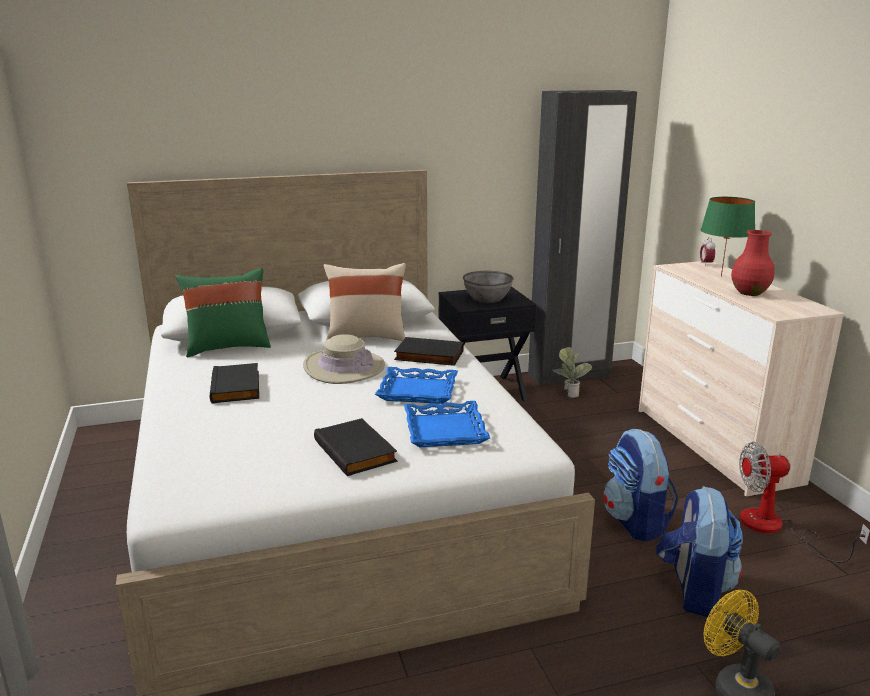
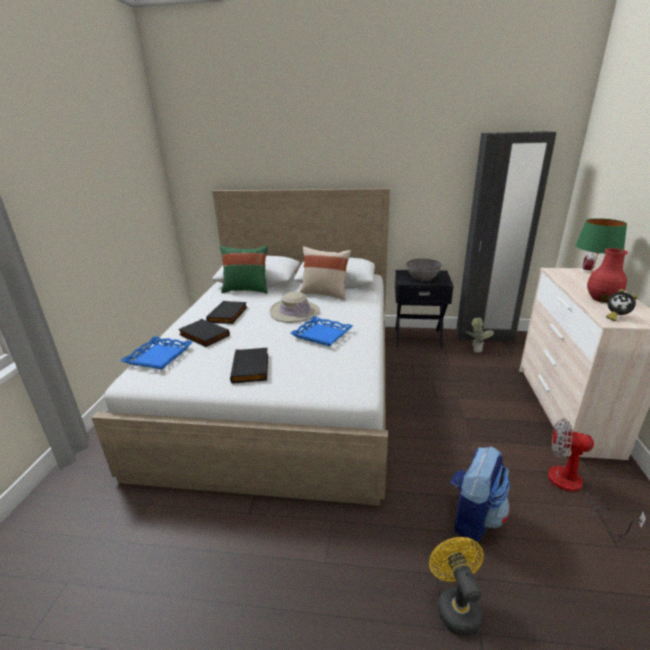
camera: 25 degrees right, 5 degrees up
(428, 356) = (349, 312): black book -> black book (203, 335)
(444, 430) = (313, 365): blue tray -> blue tray (158, 356)
(636, 522) = (463, 452): backpack -> none
(778, 309) = (615, 317): none -> alarm clock

